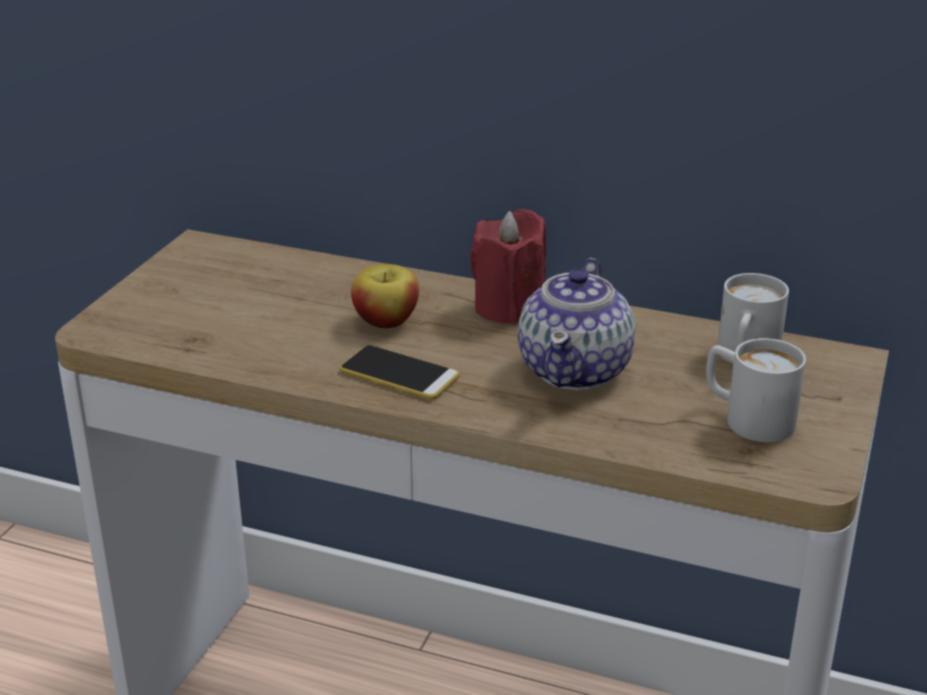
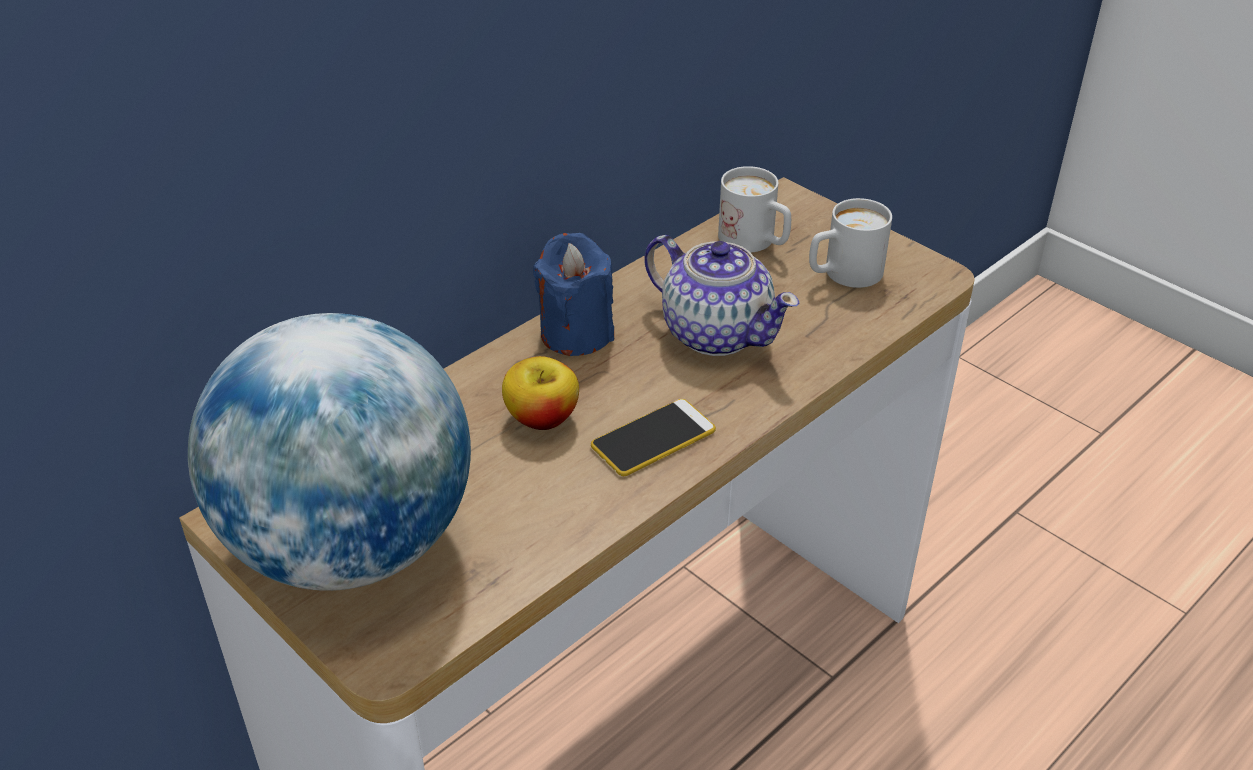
camera: 65 degrees left, 10 degrees up
(193, 289) = (351, 546): none -> globe
(509, 307) = (576, 333): red candle -> blue candle

